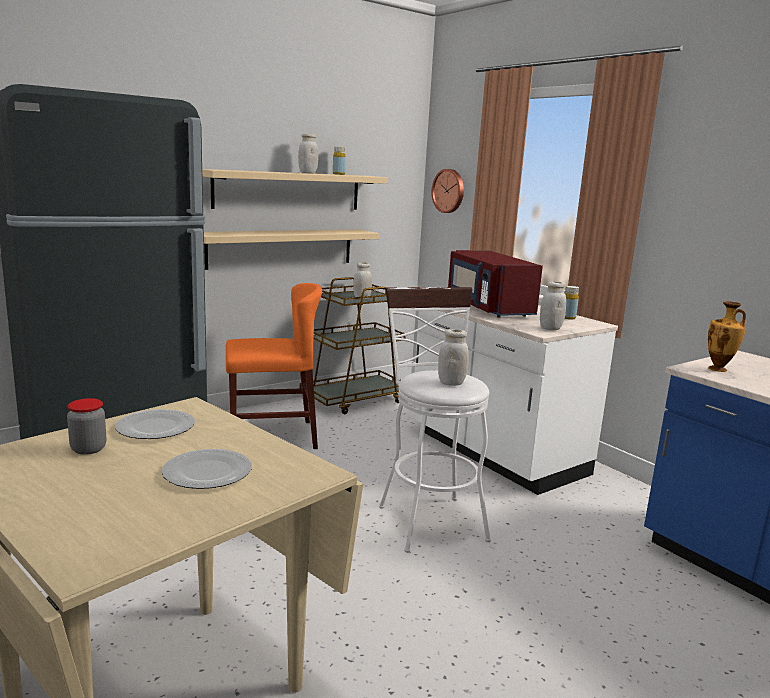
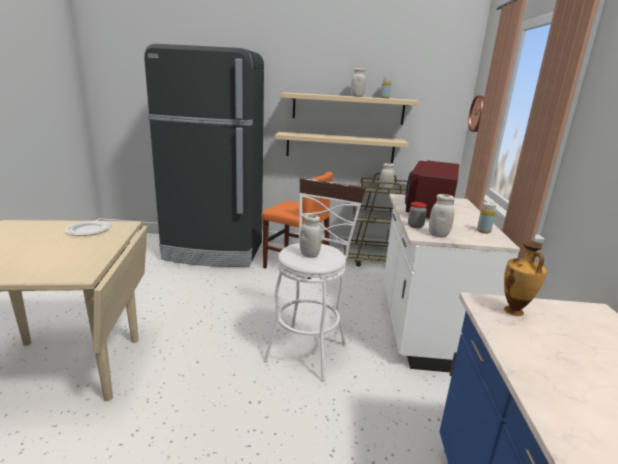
camera: 40 degrees right, 5 degrees up
(88, 449) = (45, 231): jar -> jar (415, 226)
(209, 472) = (49, 257): plate -> none

